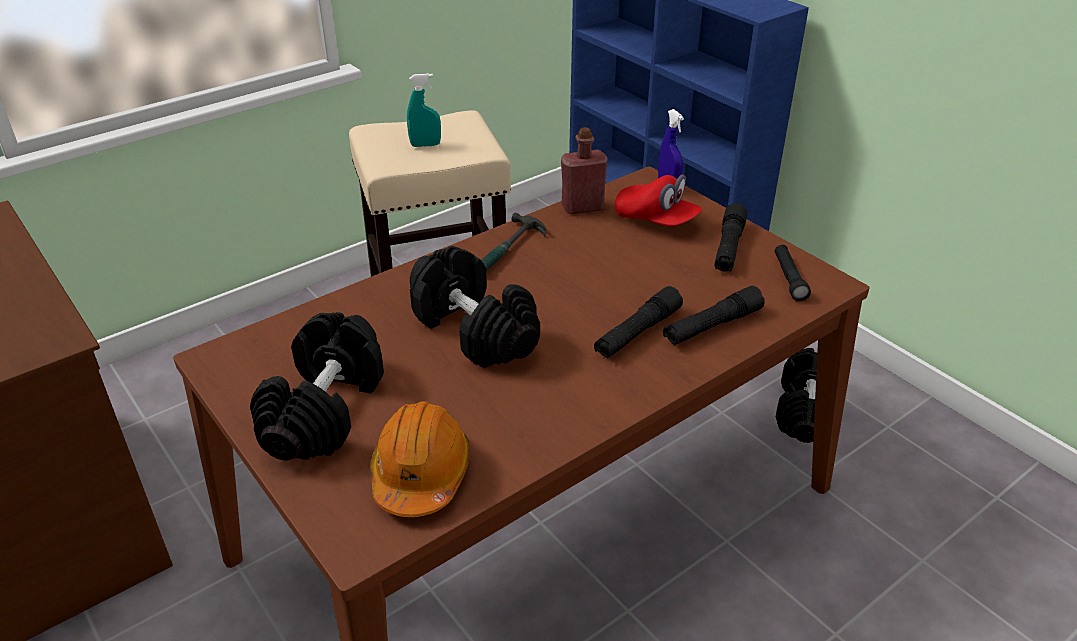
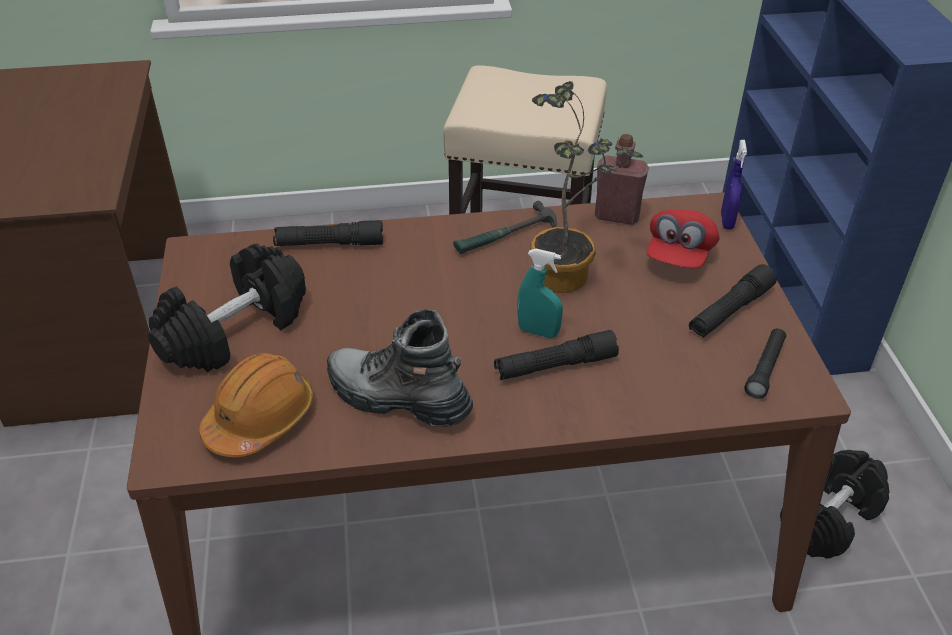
camera: 30 degrees right, 5 degrees up
(425, 145) = (523, 103): turquoise spray bottle -> turquoise spray bottle (538, 332)
(475, 330) = (411, 306): black dumbbell -> none
(531, 407) = (398, 398): none -> boot
(585, 262) = (569, 275): none -> potted plant
(656, 220) = (679, 255): red cap -> red cap turned 45 degrees clockwise
(712, 326) = (634, 388): black flashlight -> black flashlight (329, 244)

